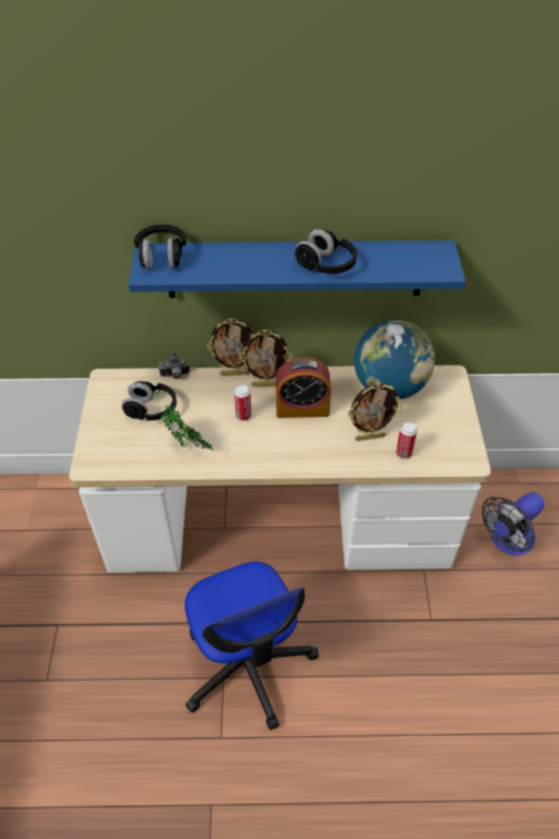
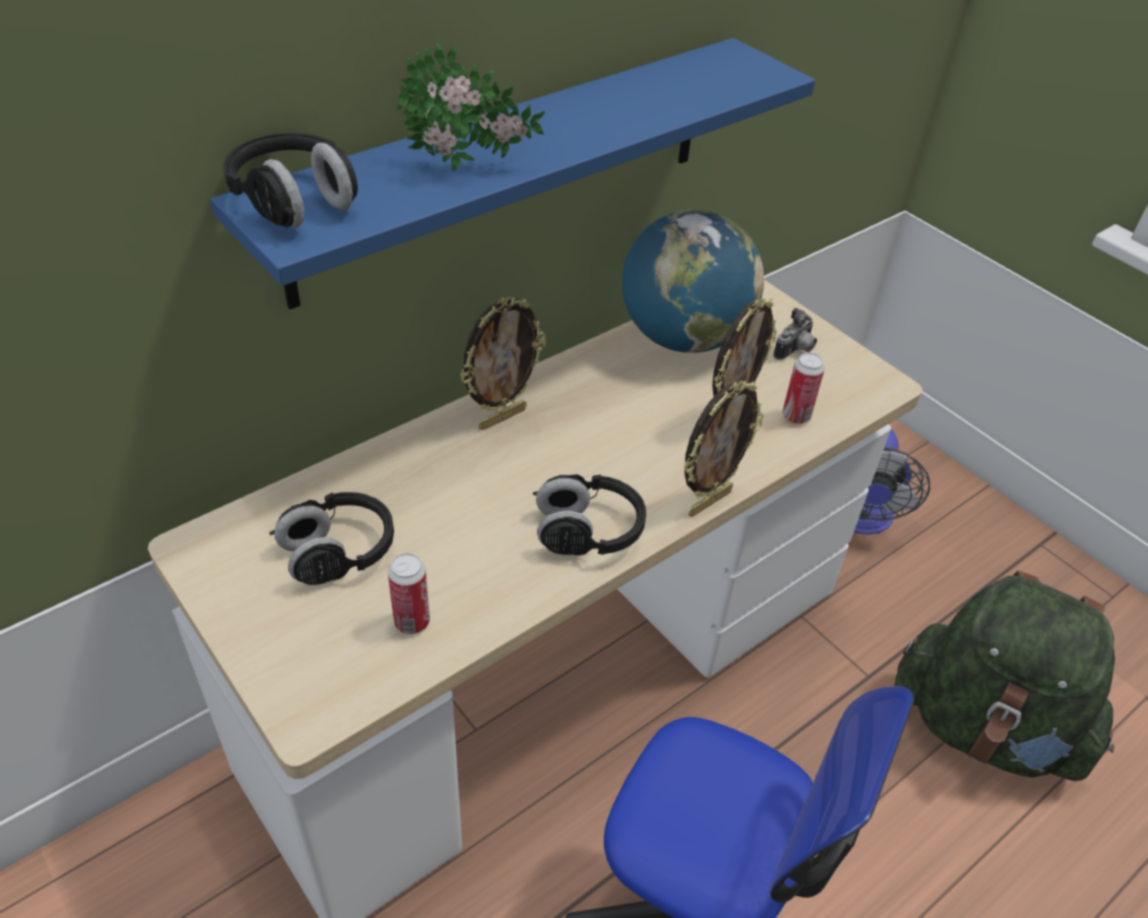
camera: 40 degrees left, 5 degrees down
(175, 376) = (329, 476): camera -> camera (795, 351)
(188, 447) = (470, 579): potted plant -> potted plant (470, 167)
(234, 373) = (432, 424): picture frame -> picture frame (708, 501)
(243, 415) = (512, 481): can -> can (412, 622)
(302, 408) = (593, 425): alarm clock -> none
(326, 265) = (601, 122): black headphones -> black headphones (588, 532)
(470, 682) = (984, 727): none -> green backpack

